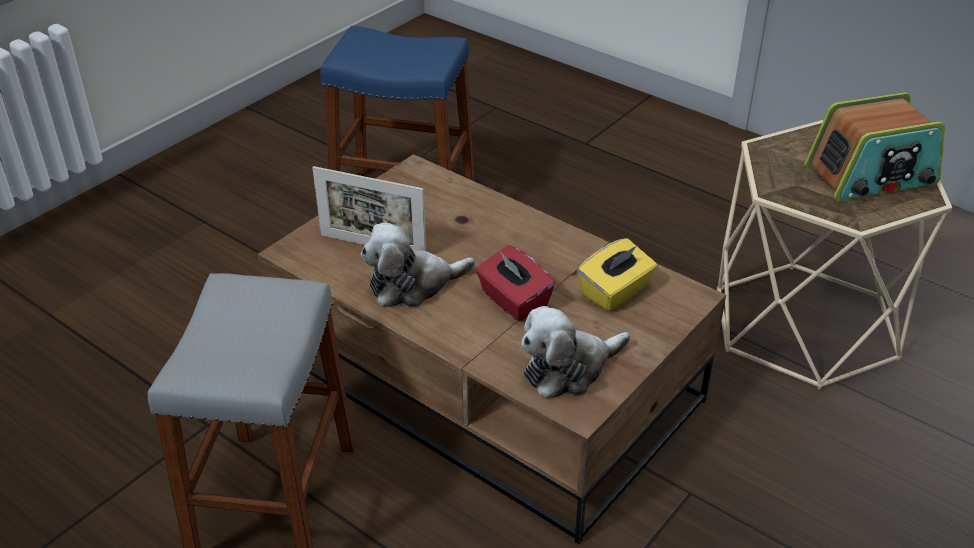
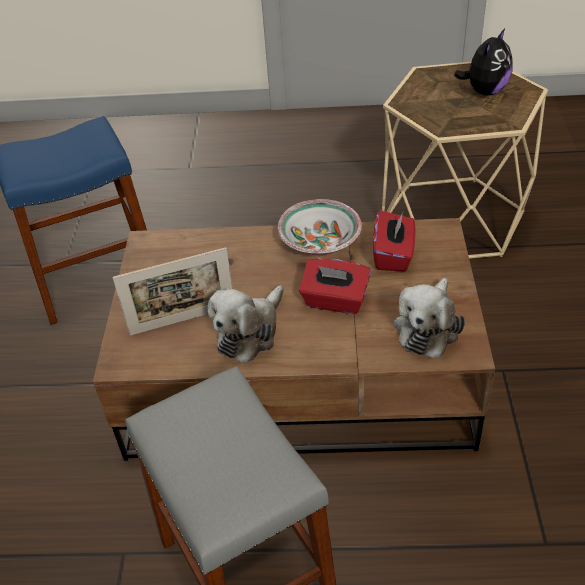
camera: 35 degrees left, 5 degrees up
(560, 245) = (319, 242): none -> bowl
(615, 292) = (393, 255): yellow tissue box -> red tissue box
(871, 176) = (484, 91): radio -> plush toy

